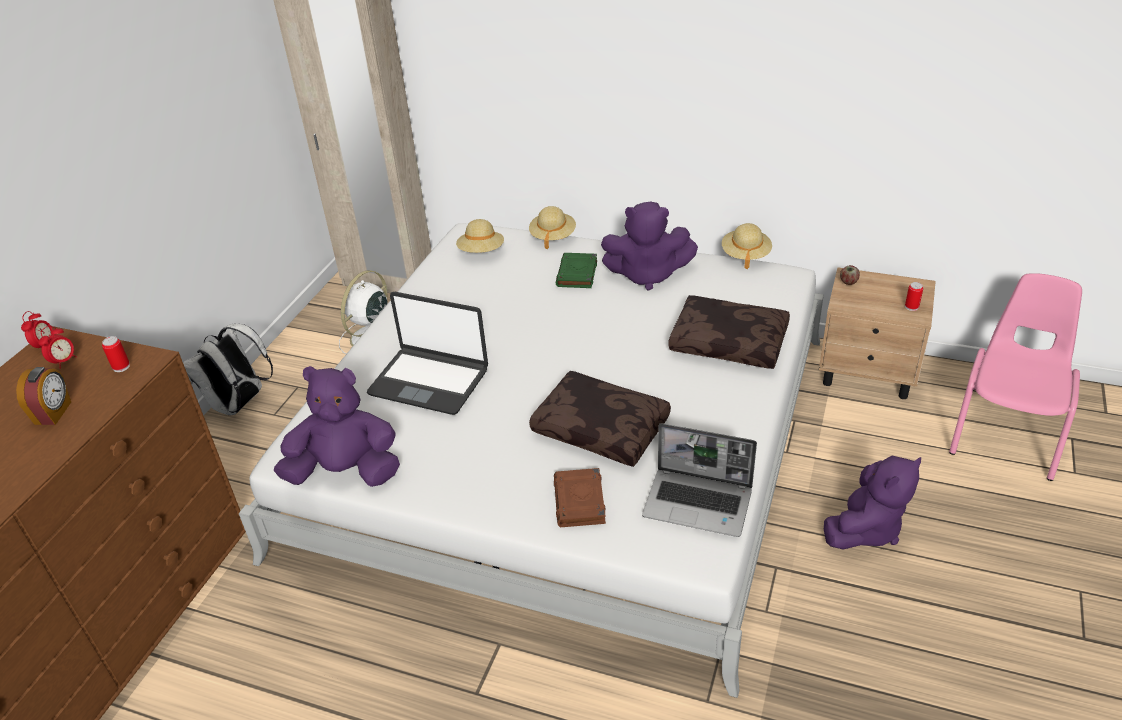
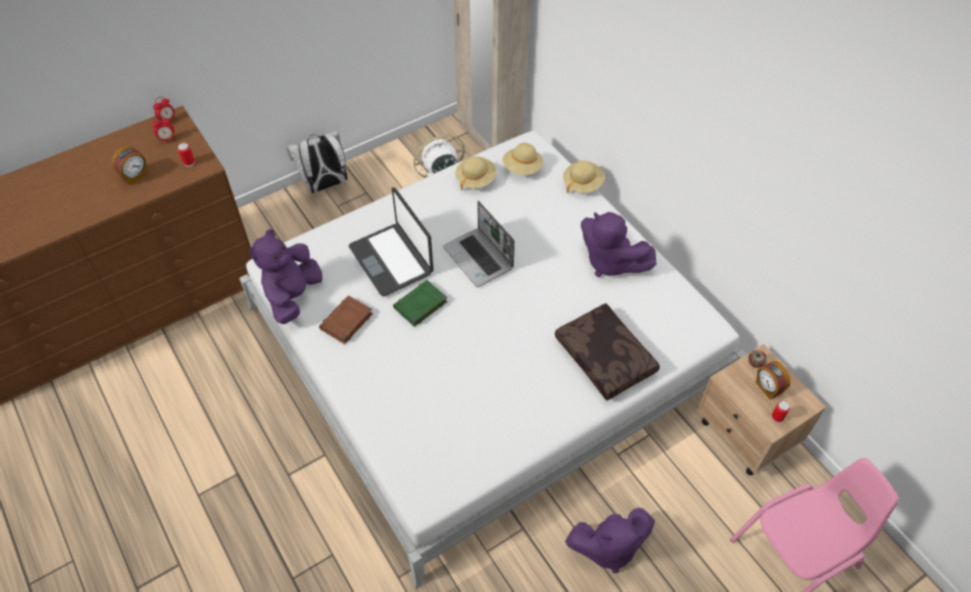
camera: 35 degrees right, 15 degrees up
(346, 472) = (293, 296): purple plush toy -> purple plush toy turned 105 degrees counterclockwise
(577, 274) = (564, 230): green book -> green book (420, 305)
(580, 502) = (393, 410): brown book -> brown book (346, 322)
(602, 428) = (458, 367): brown pillow -> none
(699, 503) = (458, 463): laptop -> laptop (479, 258)
(745, 255) = (698, 289): beige hat -> beige hat (475, 179)
(879, 292) = (768, 388): none -> alarm clock

